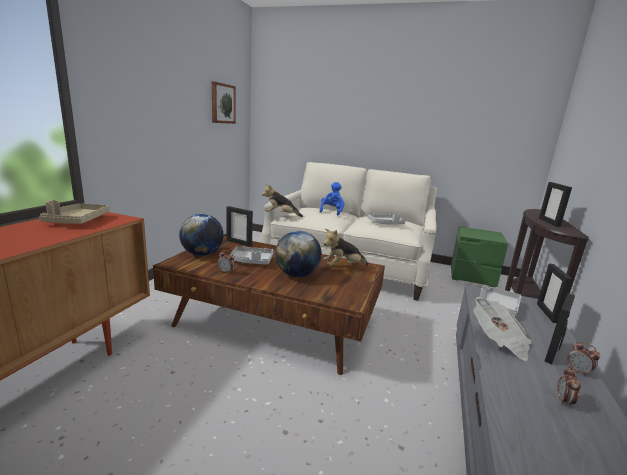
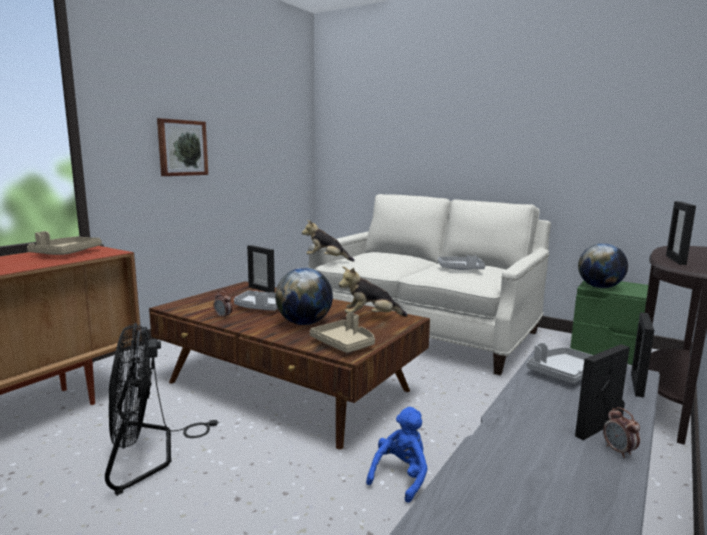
camera: 15 degrees right, 5 degrees down
(186, 393) = (150, 448): none -> black fan
(202, 254) = (210, 299): globe -> globe (600, 287)
(222, 103) = (271, 128): picture -> picture (182, 148)
(332, 211) = (399, 256): blue plush toy -> blue plush toy (401, 477)
(342, 293) = (344, 344): none -> beige tray
(499, 341) = (525, 410): newspaper -> none
(563, 401) = (560, 479): alarm clock -> none

